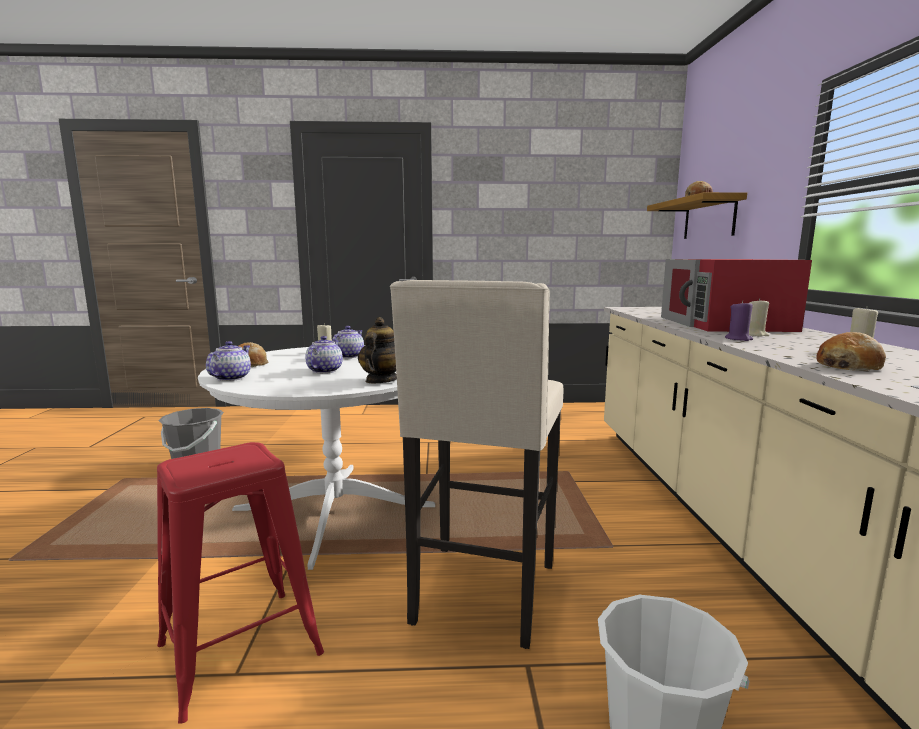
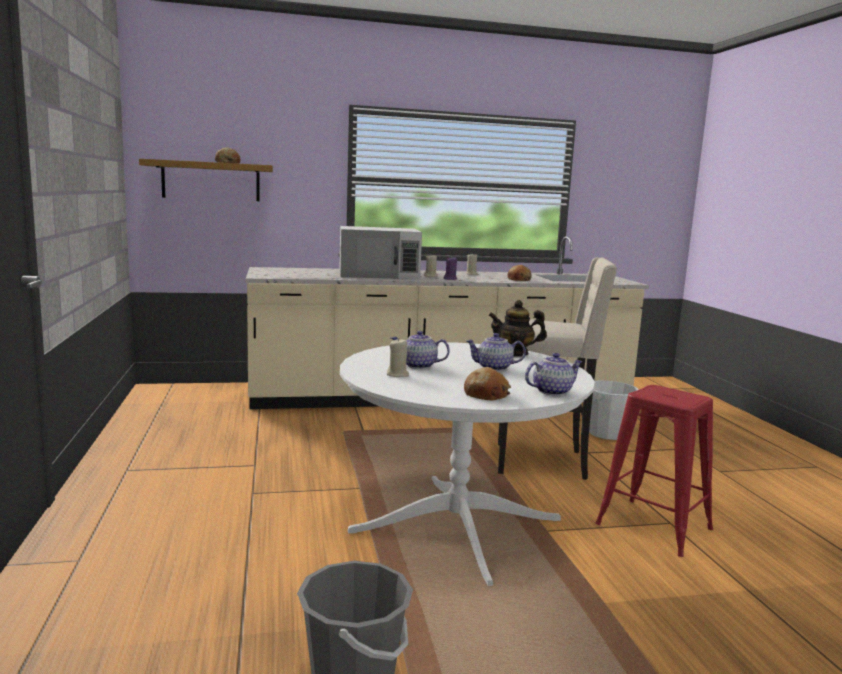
camera: 100 degrees left, 0 degrees up
(230, 378) = (552, 391): teapot -> teapot turned 150 degrees clockwise
(724, 324) = (379, 274): red microwave -> white microwave

